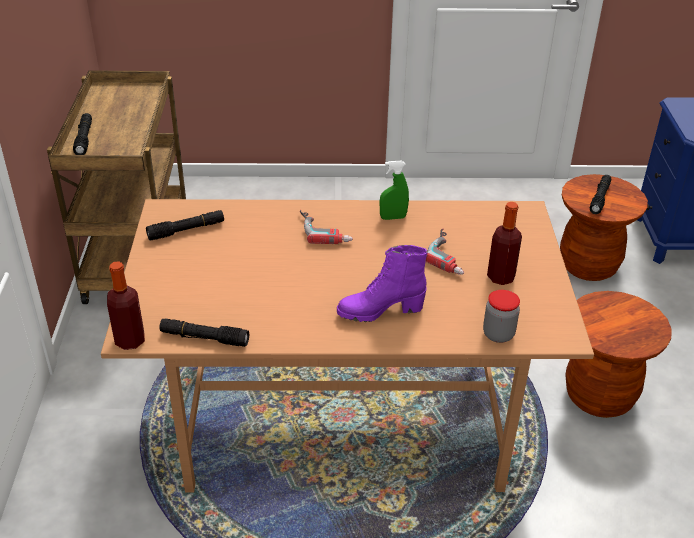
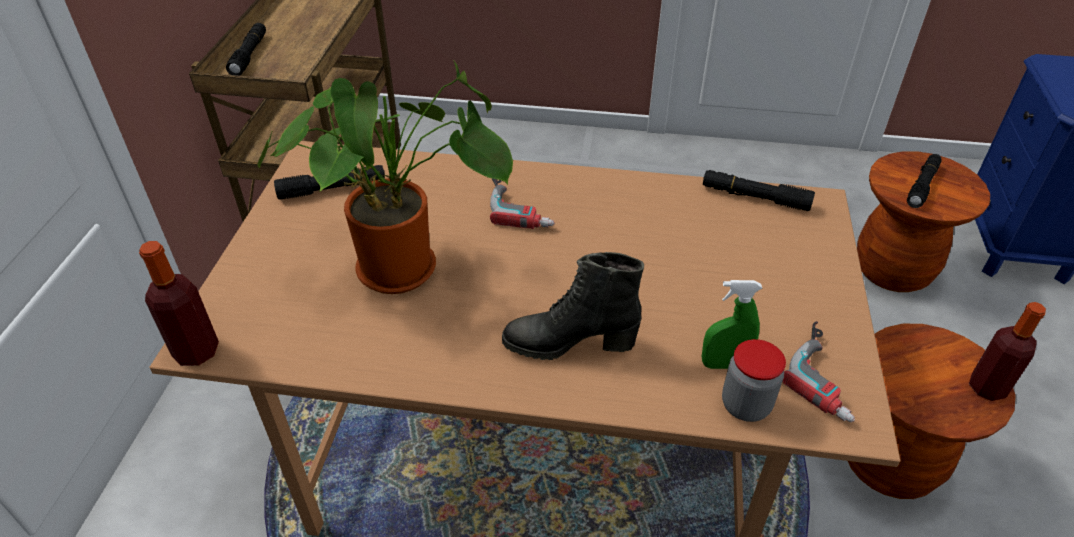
camera: 10 degrees right, 5 degrees up
(204, 338) = (301, 359): black flashlight -> black flashlight (755, 197)
(257, 276) = (406, 267): none -> potted plant
(380, 311) = (569, 343): purple boot -> black boot
(393, 217) = (620, 196): green spray bottle -> green spray bottle (724, 364)
(451, 255) = (693, 262): power drill -> power drill (829, 376)
(500, 277) = (763, 306): bottle -> bottle (987, 387)

